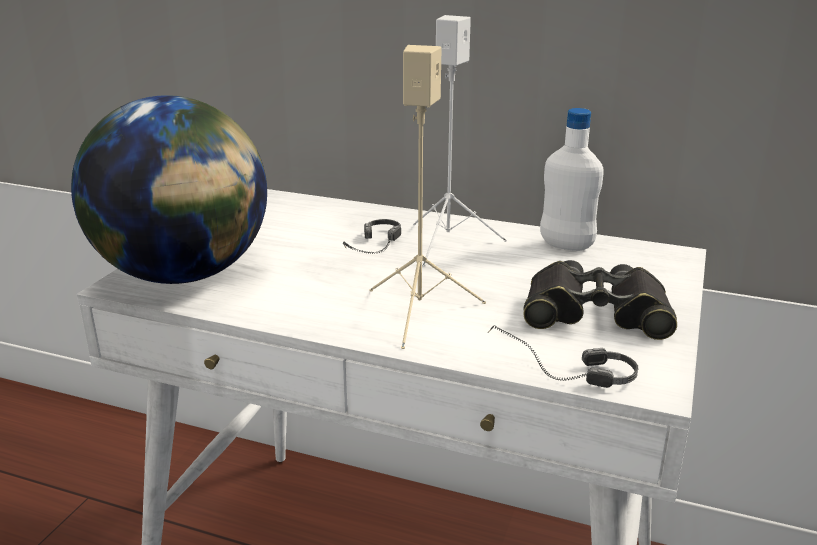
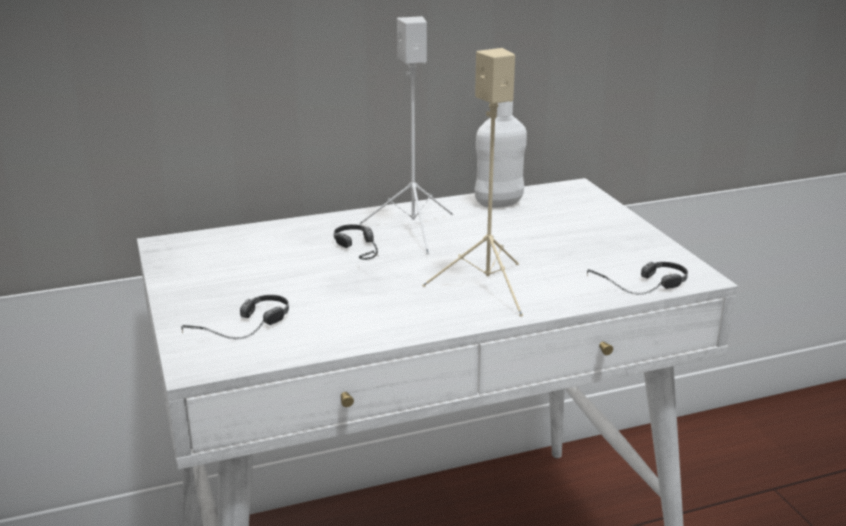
camera: 40 degrees left, 0 degrees up
(185, 274) = (242, 333): globe -> headphones
(596, 313) = (594, 244): black binoculars -> none

